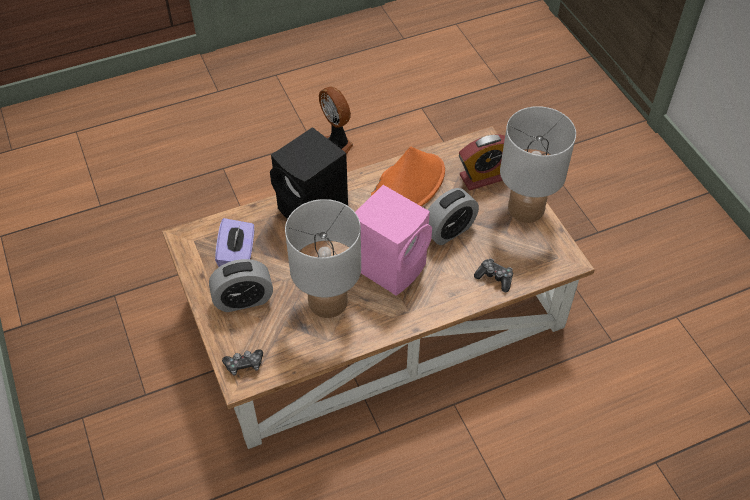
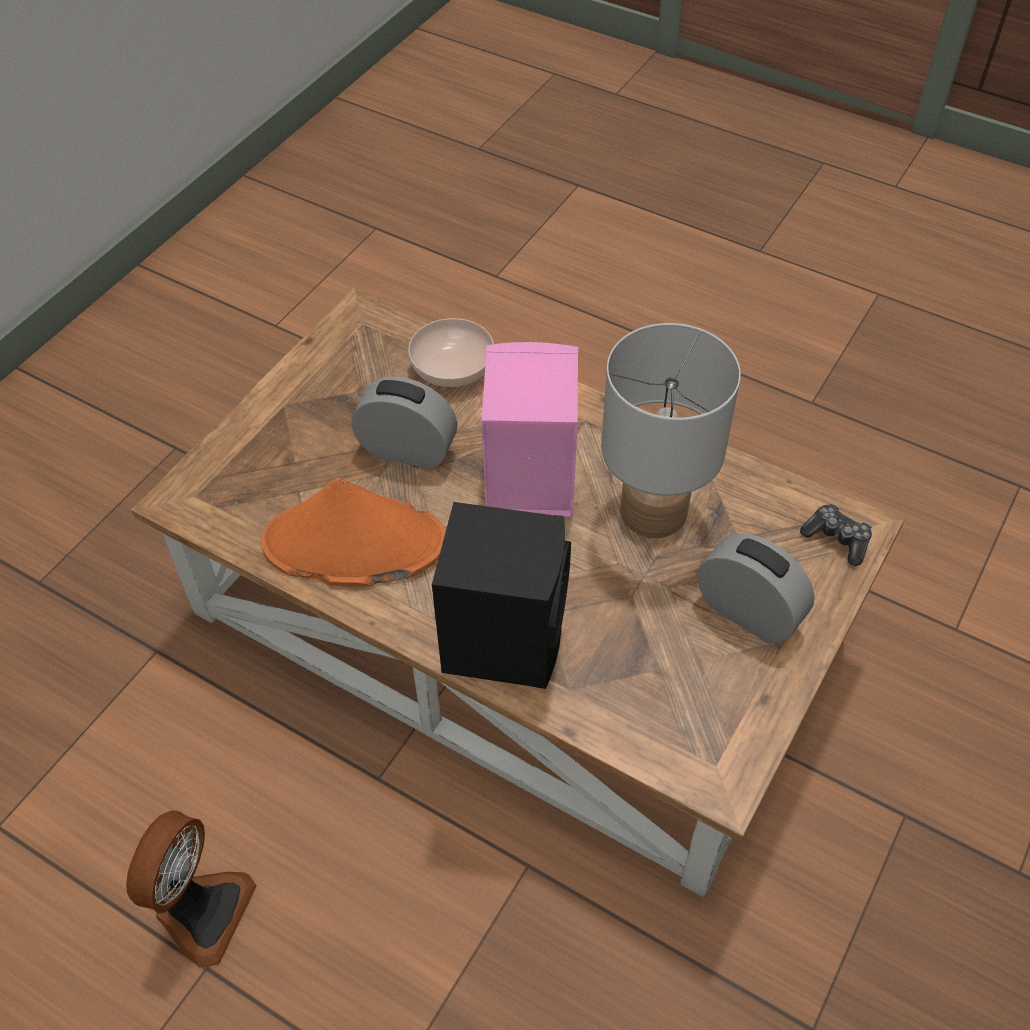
camera: 125 degrees left, 0 degrees up
(238, 256) = (684, 677): purple tissue box -> none
(483, 177) = (264, 464): alarm clock -> none
(494, 278) = (451, 366): game controller -> bowl
(525, 209) = (297, 390): grey table lamp -> none

